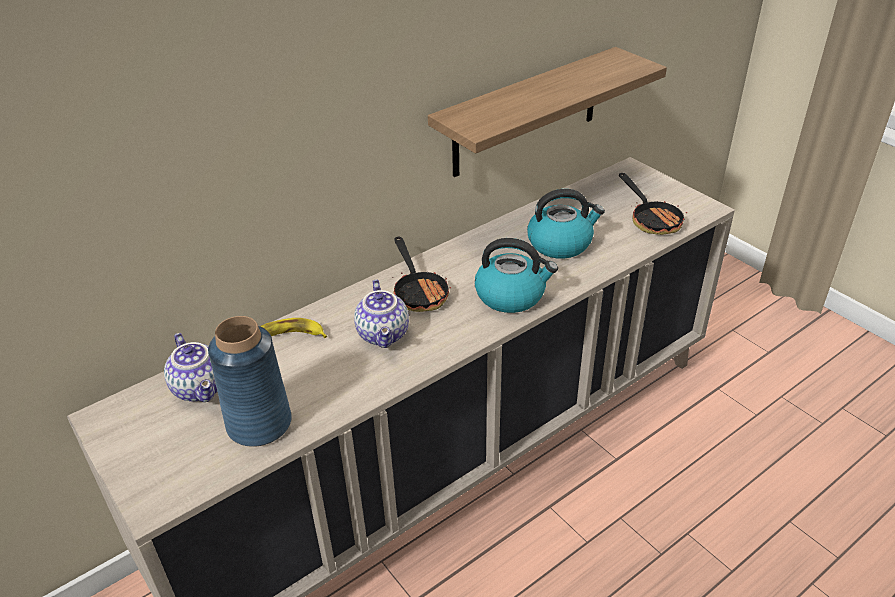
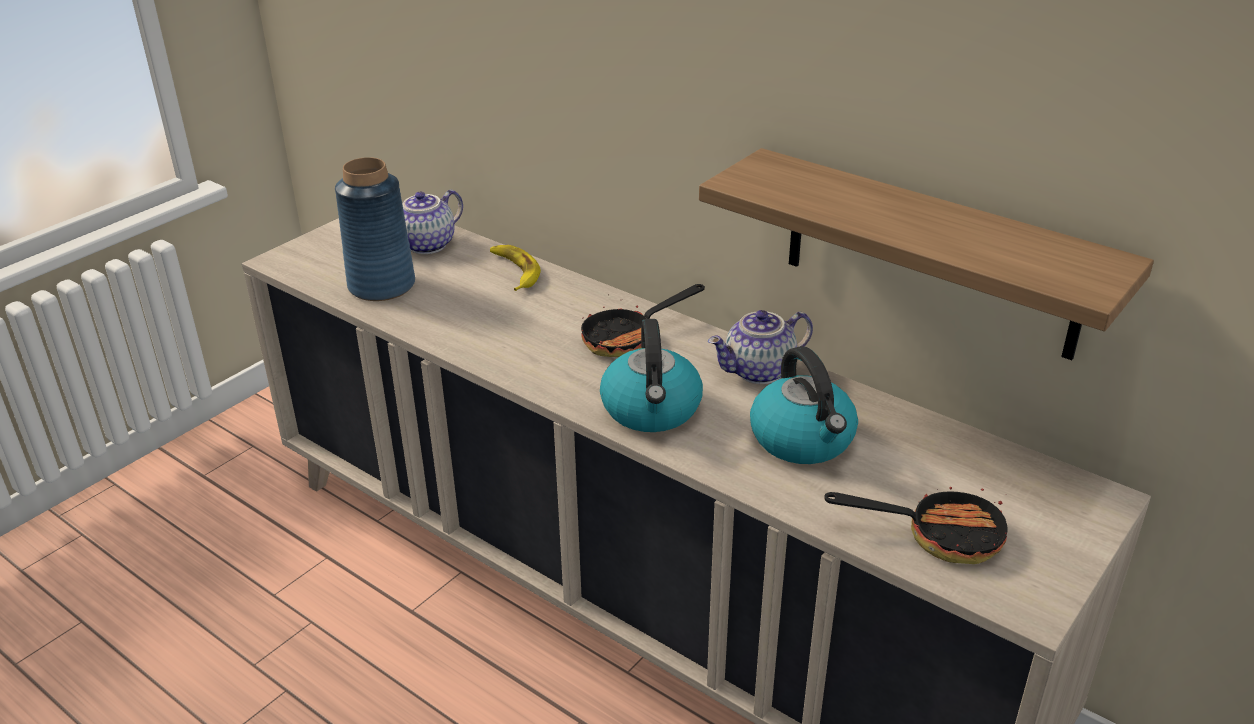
camera: 75 degrees right, 5 degrees down
(384, 334) = (538, 329): teapot -> teapot (759, 372)
(652, 219) = (939, 534): frying pan -> frying pan turned 135 degrees counterclockwise

